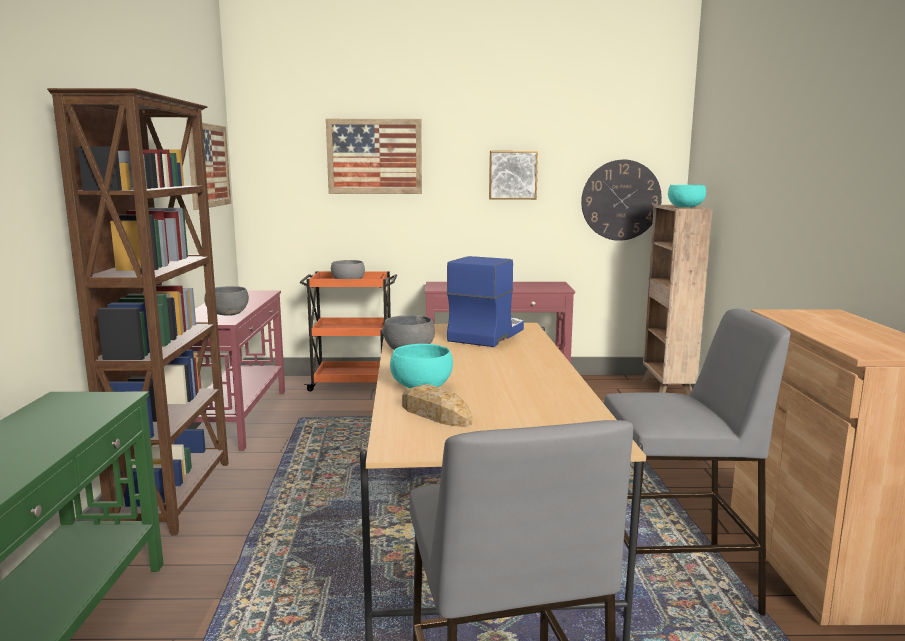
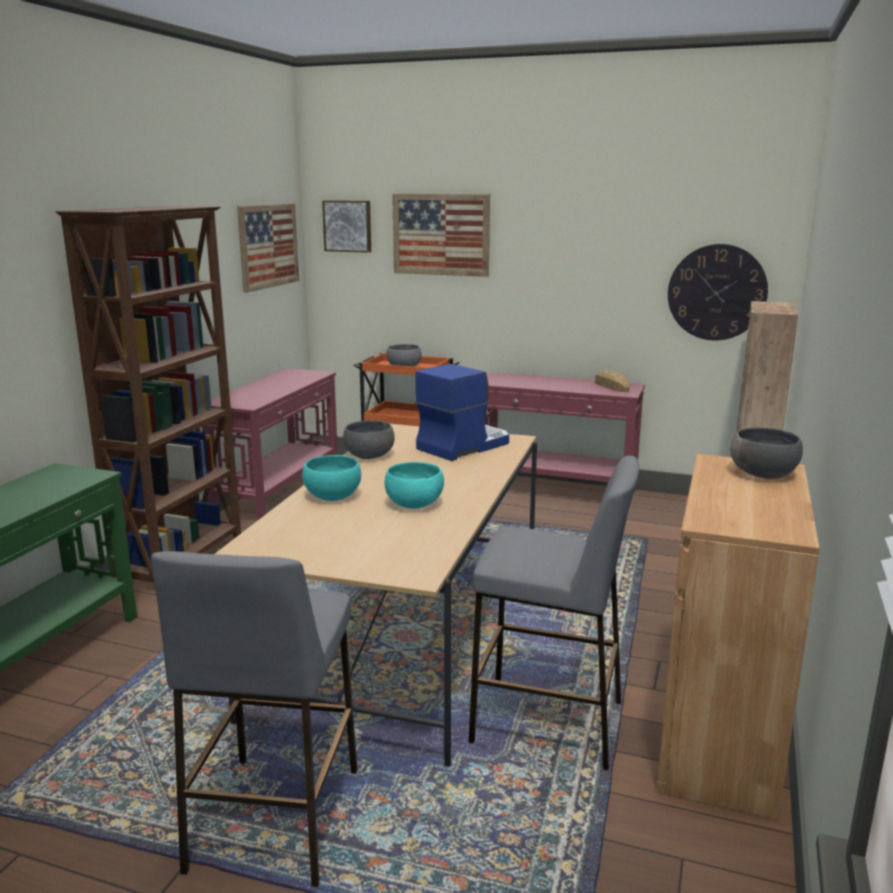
camera: 20 degrees right, 5 degrees up
(227, 314) = (259, 397): grey bowl -> grey bowl (762, 474)
(435, 414) = (310, 525): bread -> bread (611, 386)
(512, 175) = (588, 258): picture -> picture (348, 226)
(685, 207) = (774, 309): turquoise bowl -> turquoise bowl (414, 504)

